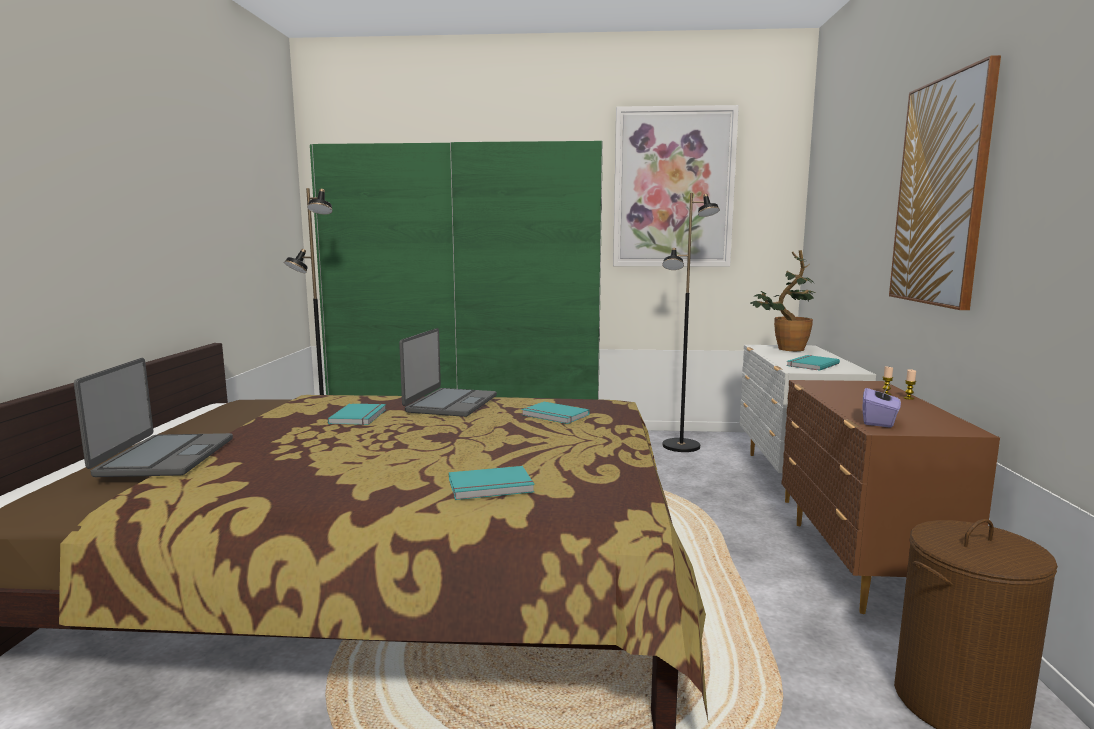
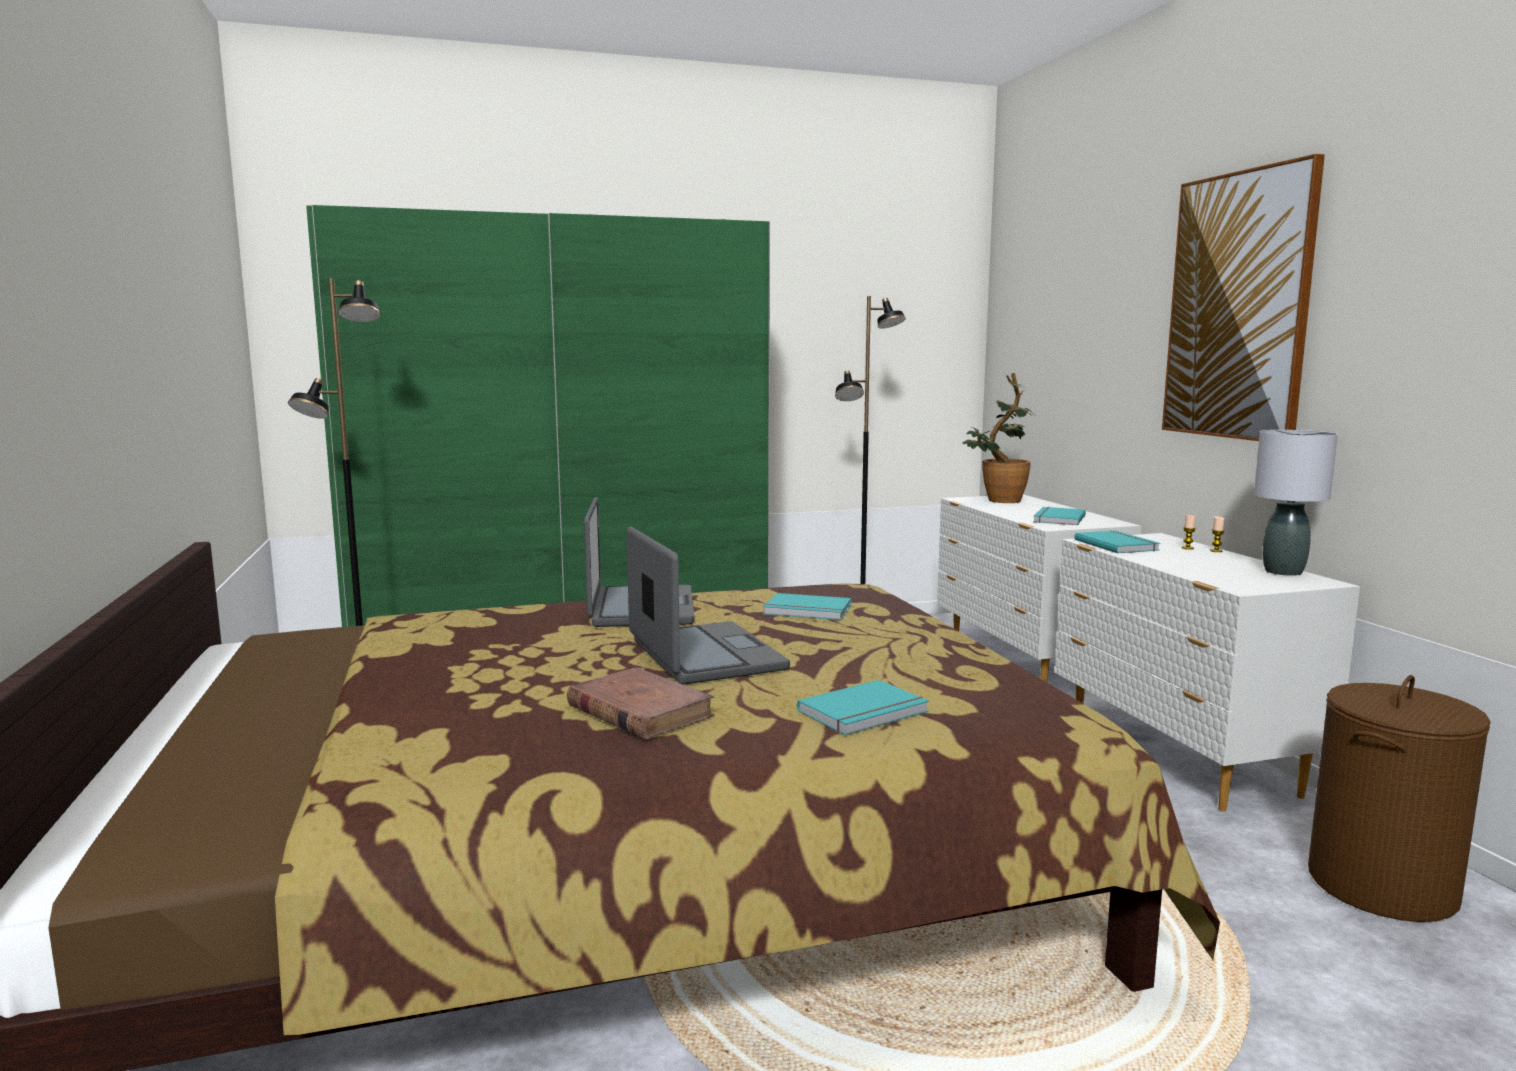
camera: 20 degrees left, 0 degrees up
(164, 457) = (298, 737): laptop -> laptop (704, 655)
(355, 466) = (639, 710): none -> brown book
(360, 416) = (532, 640): turquoise book -> turquoise book (1117, 545)
(673, 188) = (827, 288): picture -> none
(861, 565) = (1178, 757): brown dresser -> white dresser
(879, 421) = (1230, 580): purple tissue box -> none
(942, 419) = (1283, 572): none -> grey table lamp

